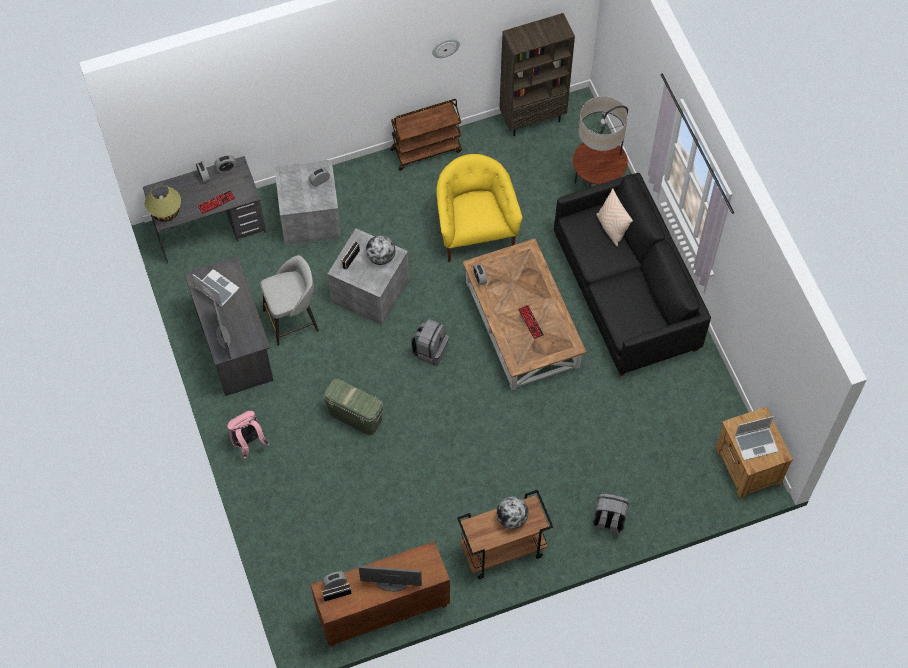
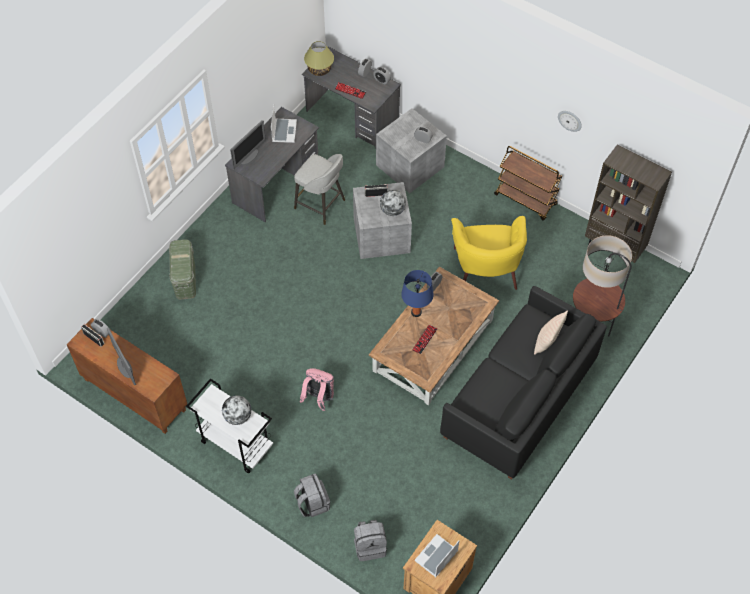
camera: 55 degrees right, 5 degrees down
(248, 443) = (206, 237): pink backpack -> pink backpack (318, 398)
(355, 416) = (274, 286): green storage box -> green storage box (185, 279)
(430, 350) = (364, 300): grey backpack -> grey backpack (370, 546)
(475, 230) = (486, 268): yellow armchair -> yellow armchair turned 135 degrees clockwise
(497, 311) = (416, 312): none -> blue table lamp
(502, 551) = (235, 444): brown cart -> white cart
(756, 443) = (436, 557): laptop -> laptop turned 90 degrees clockwise

